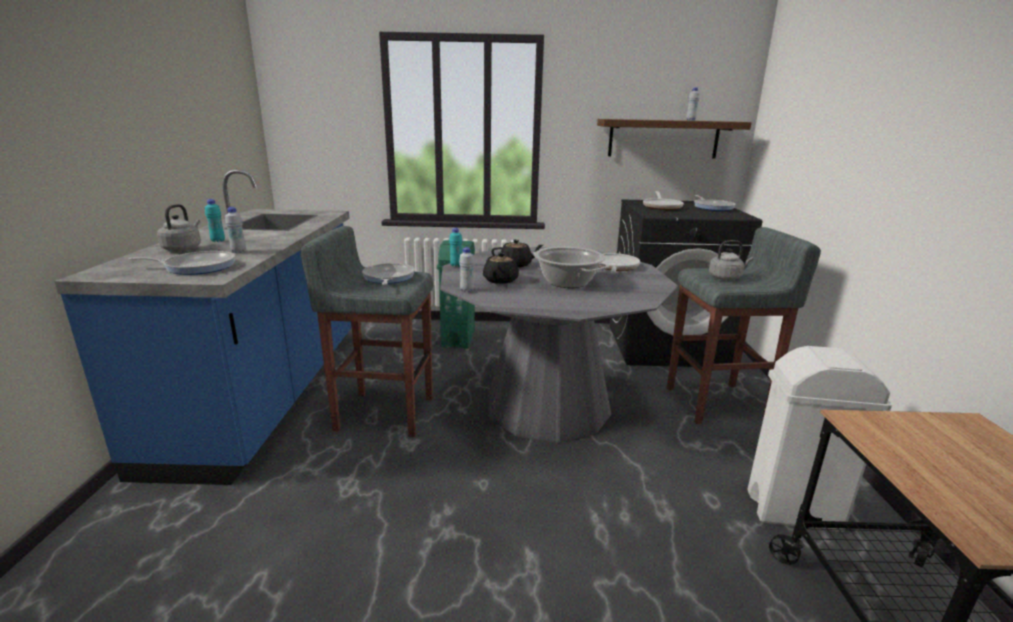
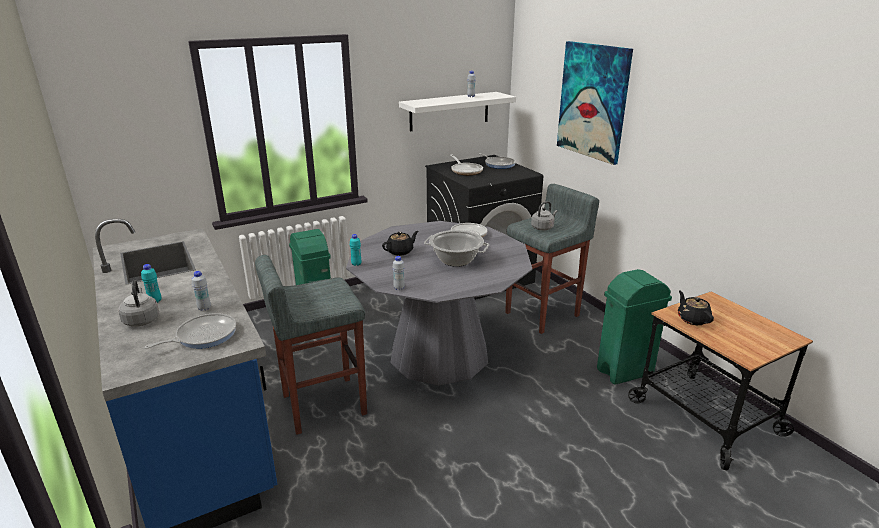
camera: 30 degrees left, 5 degrees up
(388, 278) = (319, 292): frying pan -> none
(501, 280) = (409, 270): black teapot -> black teapot (692, 319)
(663, 139) = (449, 111): brown shelf -> white shelf
(791, 510) = (624, 371): white trash can -> green trash can
(845, 111) = (593, 101): none -> picture

